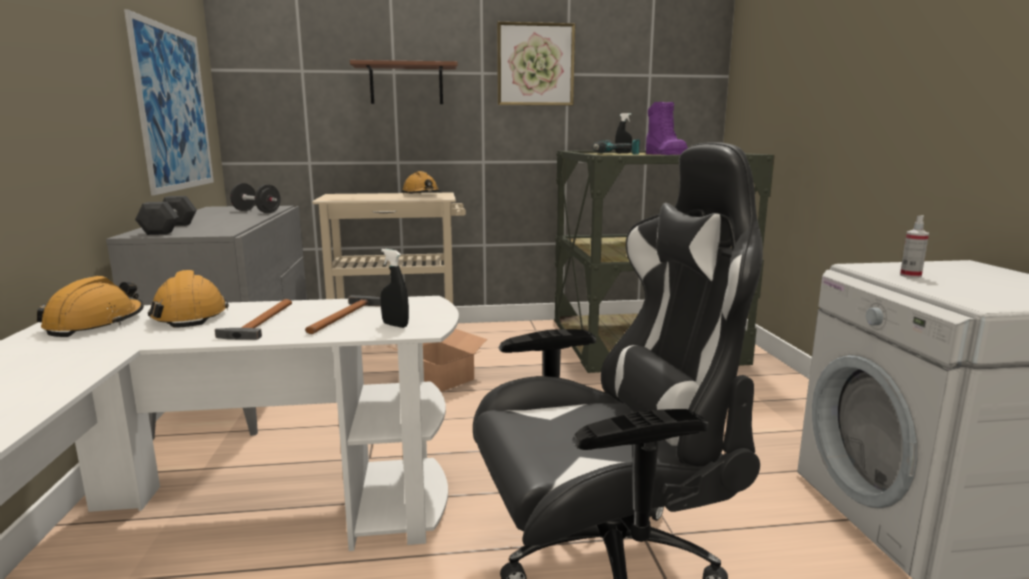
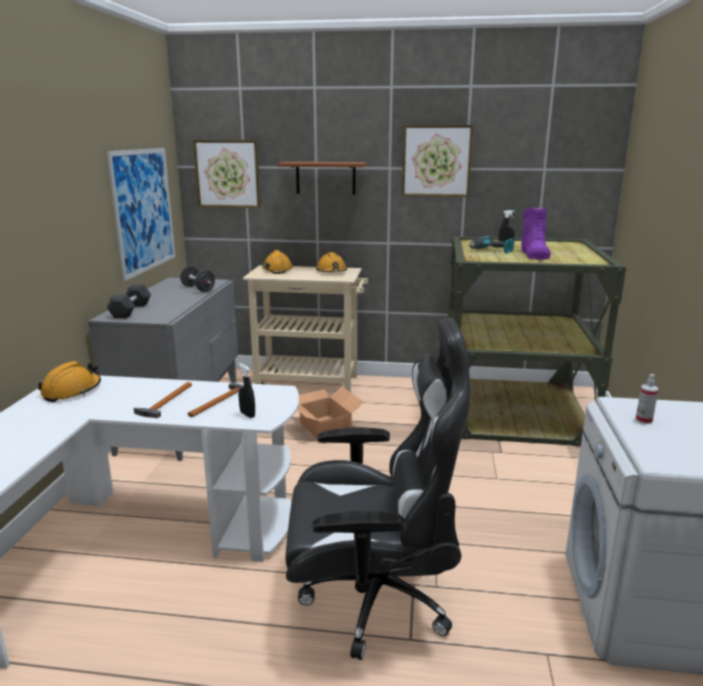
camera: 15 degrees right, 5 degrees up
(190, 315) = (127, 389): orange hard hat -> orange hard hat (277, 269)
(280, 79) = (227, 174): none -> picture

